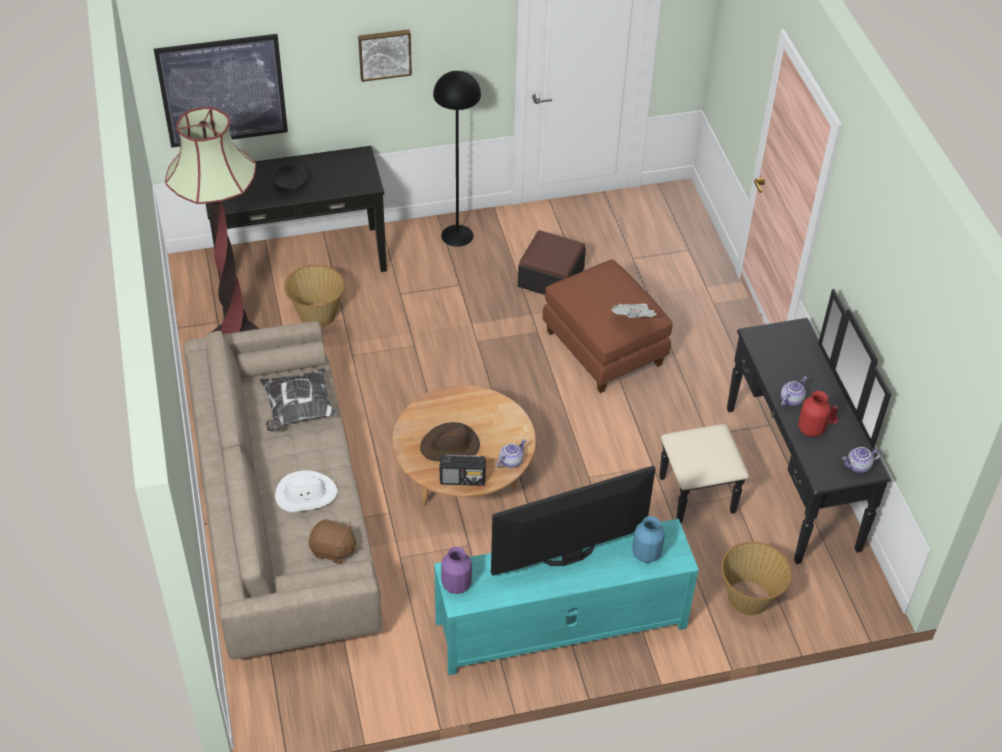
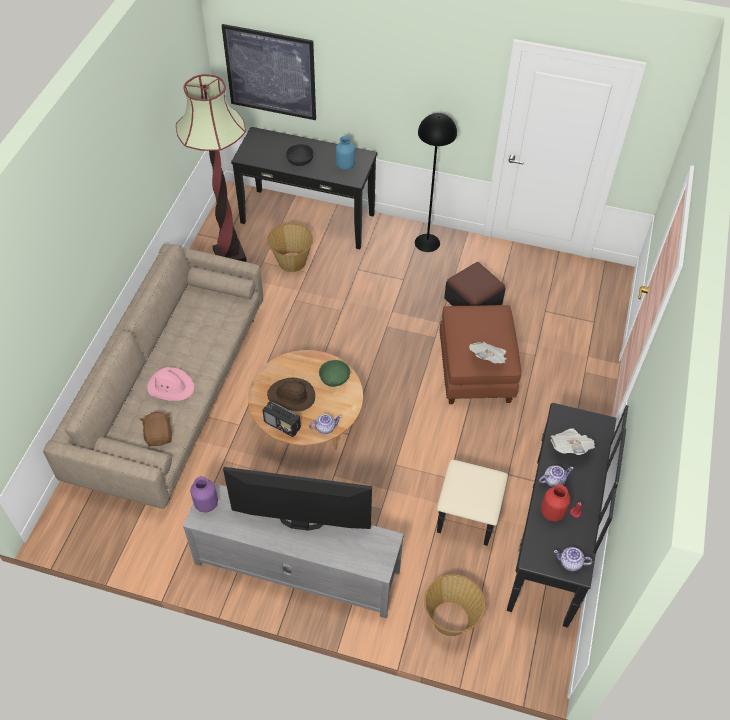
camera: 30 degrees right, 5 degrees up
(298, 410) = (210, 324): pillow -> none
(305, 494) = (170, 386): white hat -> pink hat
(333, 550) = (159, 436): brown plush toy -> brown plush toy turned 150 degrees counterclockwise
(384, 53) = (394, 82): picture -> none
(482, 408) = (334, 378): none -> green bowl
(560, 625) = (296, 567): turquoise tv stand -> grey tv stand
(645, 554) = (358, 549): blue vase -> blue vase (345, 165)
(784, 363) = (570, 447): none -> newspaper

